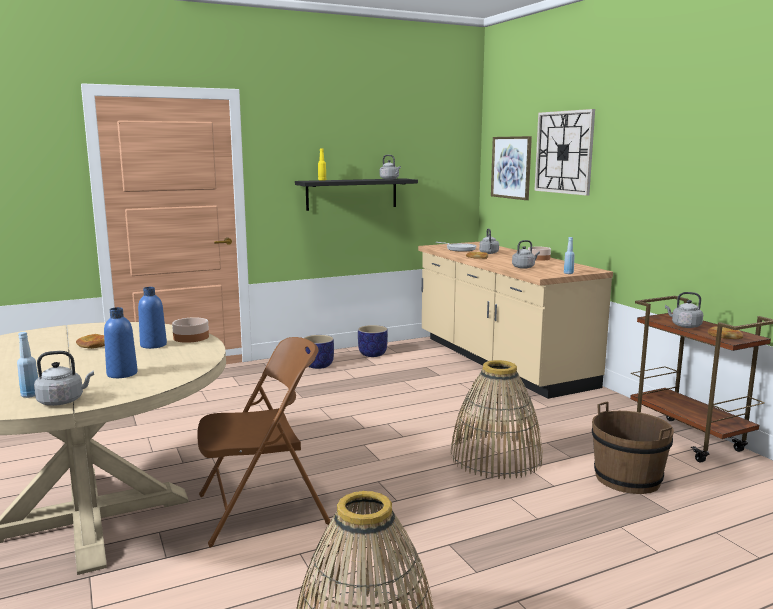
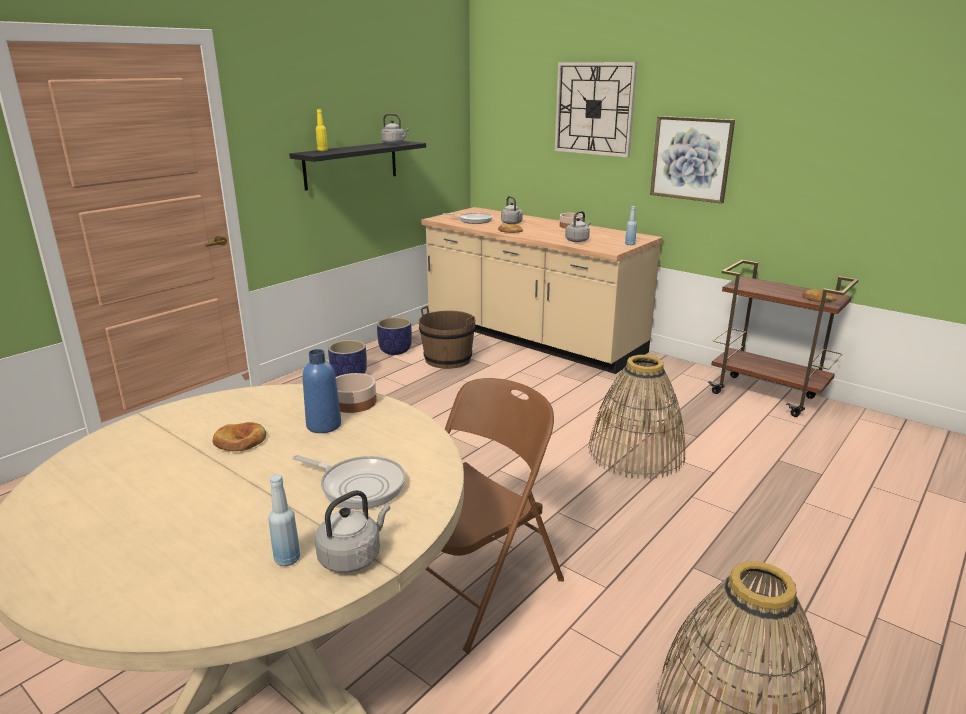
camera: 25 degrees left, 10 degrees up
(122, 374) = (359, 486): blue bottle -> frying pan
(511, 167) = (518, 123): picture -> picture (691, 159)
(627, 479) = (761, 448): brown bucket -> brown bucket (448, 359)
(684, 326) = (773, 291): grey kettle -> none

